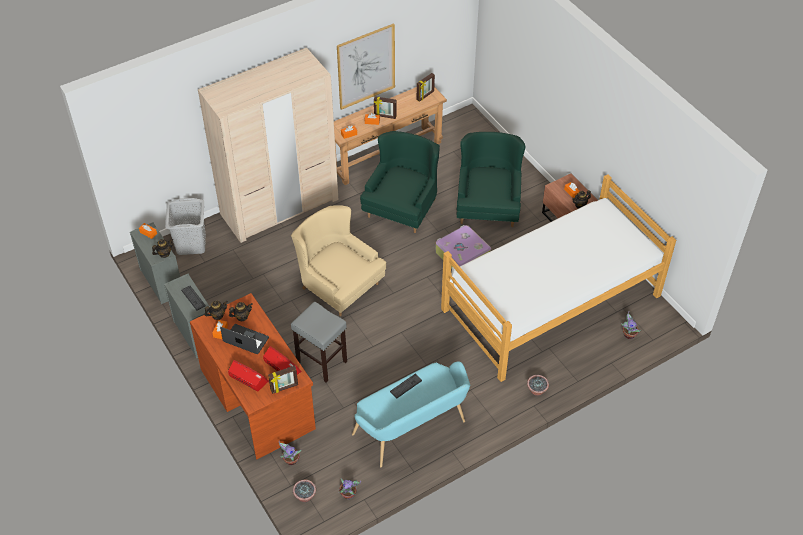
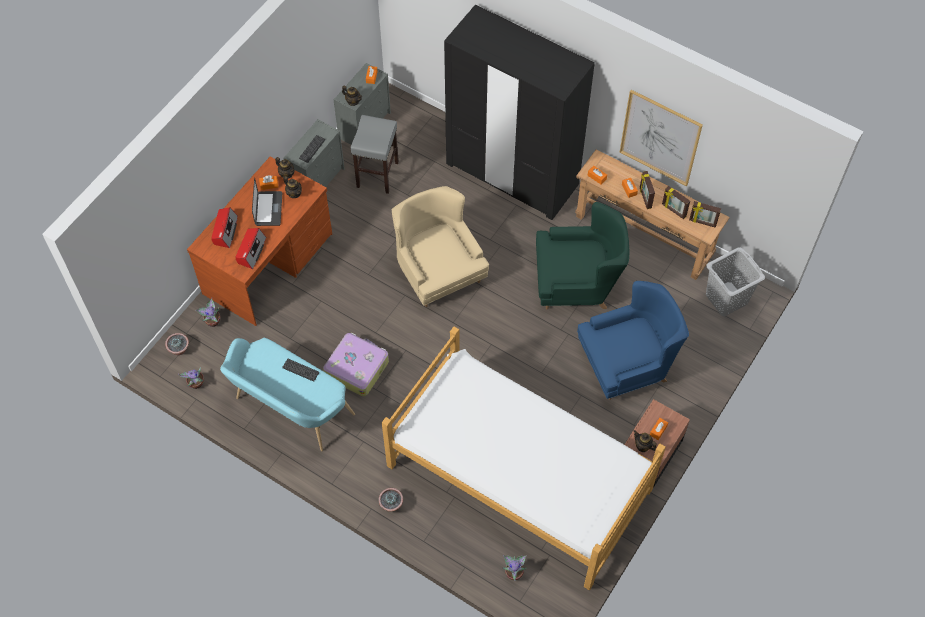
camera: 65 degrees right, 10 degrees up
(191, 244) = (422, 126): grey laundry basket -> grey laundry basket (726, 299)
(279, 207) = (512, 174): beige wardrobe -> black wardrobe
(284, 388) = (227, 264): picture frame -> picture frame (673, 210)
(322, 362) = (335, 298): grey stool -> grey stool (377, 175)
(338, 284) = (438, 269): beige armchair -> beige armchair turned 45 degrees counterclockwise
(462, 254) = (539, 365): suitcase -> suitcase (357, 368)
(488, 205) = (627, 363): green armchair -> blue armchair

